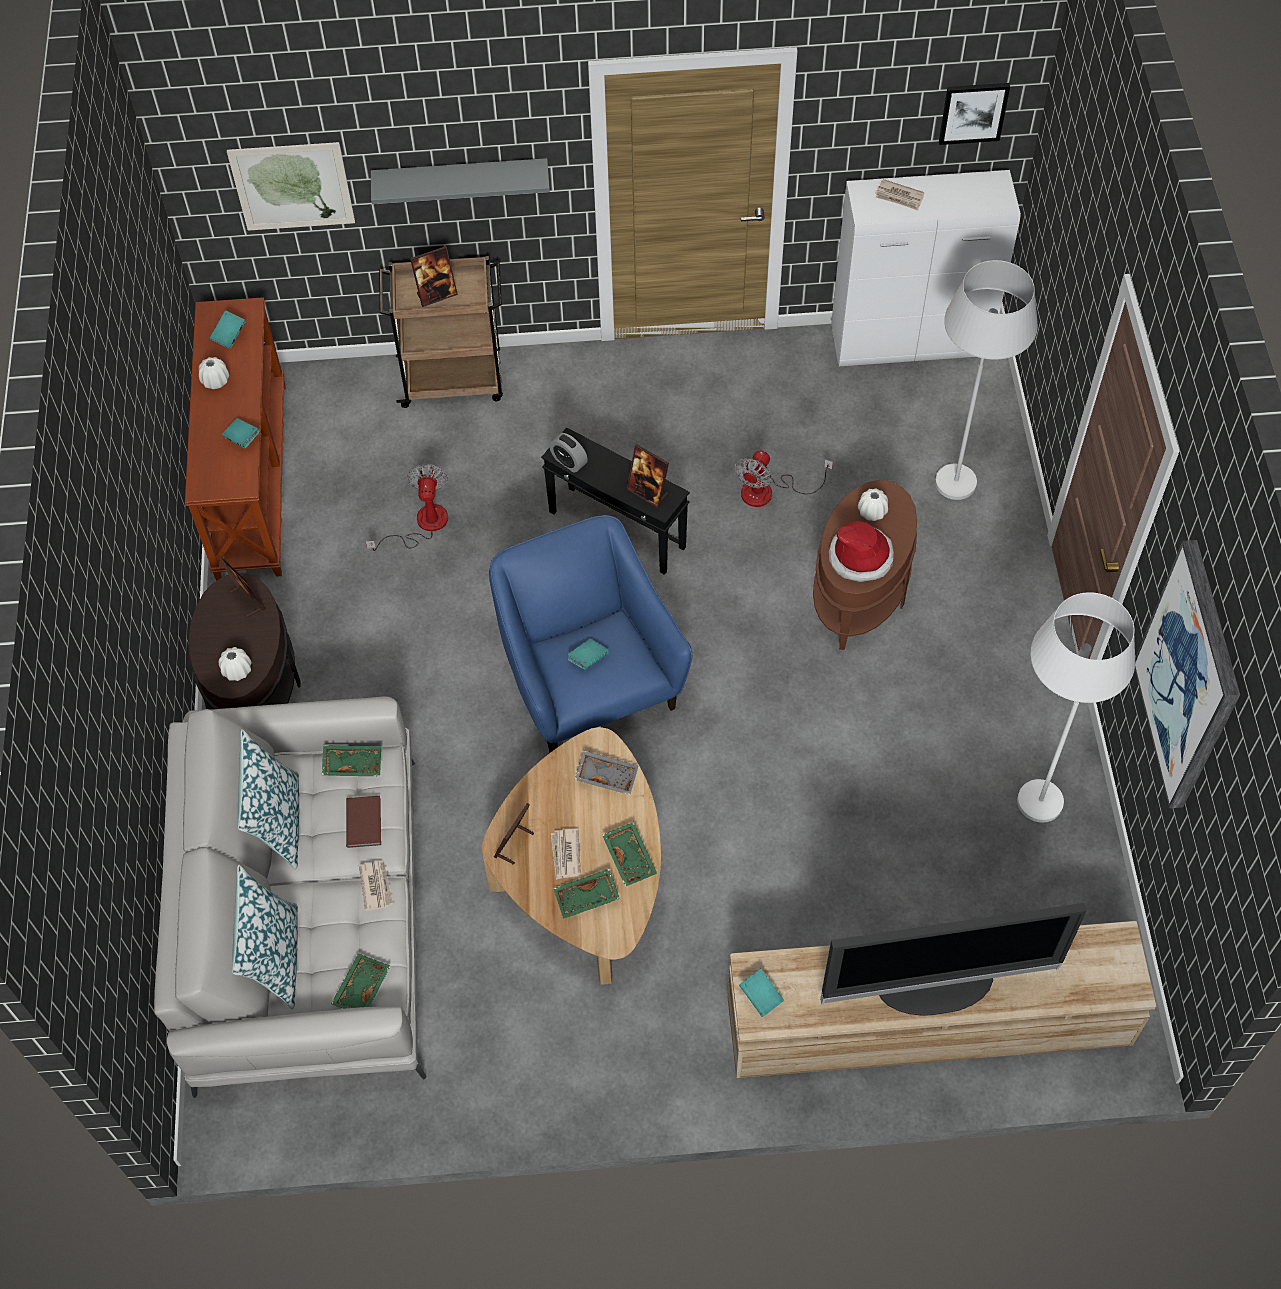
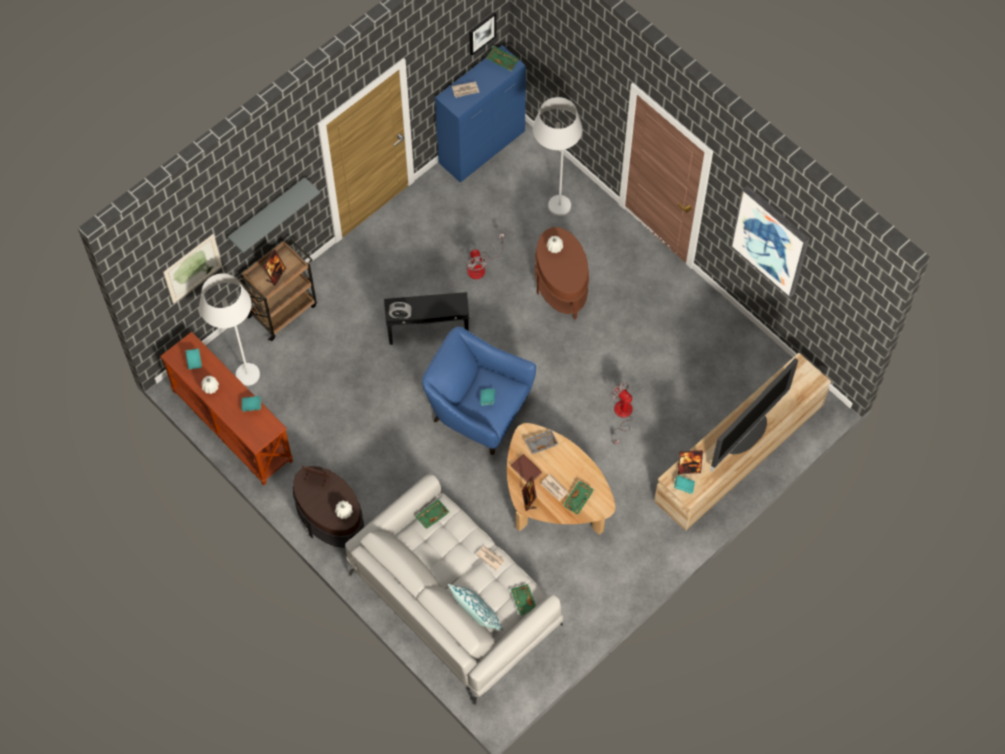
camera: 40 degrees left, 5 degrees up
(278, 821) = (423, 562): pillow -> none
(365, 822) = (460, 535): brown book -> brown book (526, 468)
(422, 525) = (336, 391): fan -> fan (621, 415)
(630, 857) = (581, 470): green tray -> green tray (502, 60)
(647, 492) = (448, 305): picture frame -> picture frame (689, 468)
(861, 557) = (567, 272): hat -> none
(911, 342) = (482, 148): white cabinet -> blue cabinet
(1039, 779) = (702, 319): white floor lamp -> white floor lamp (240, 365)

